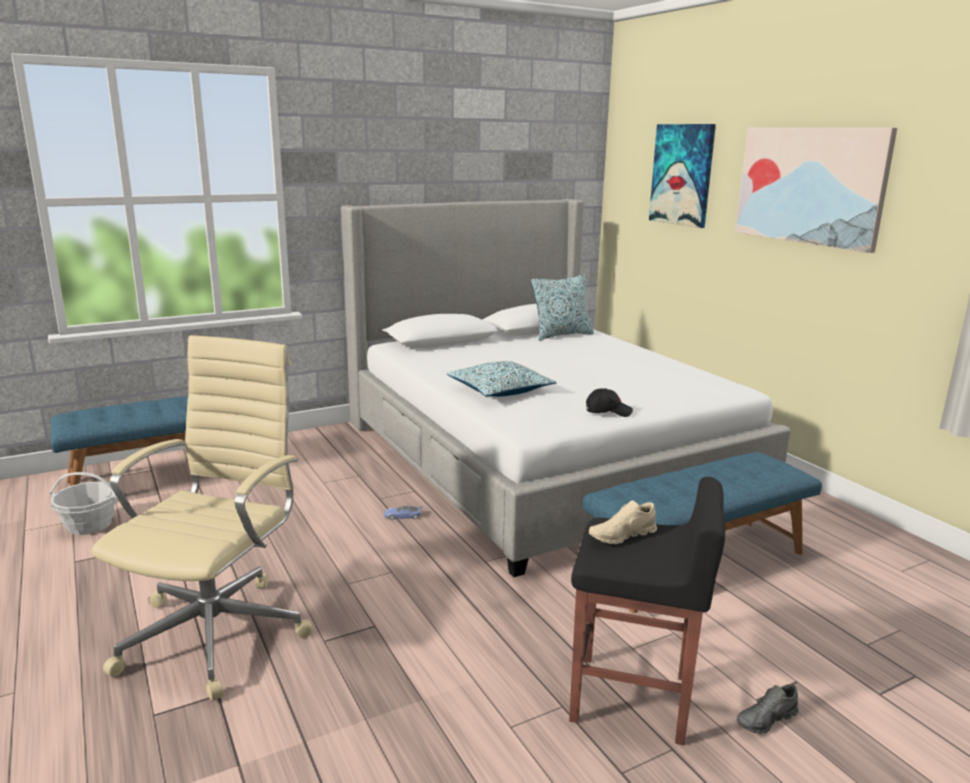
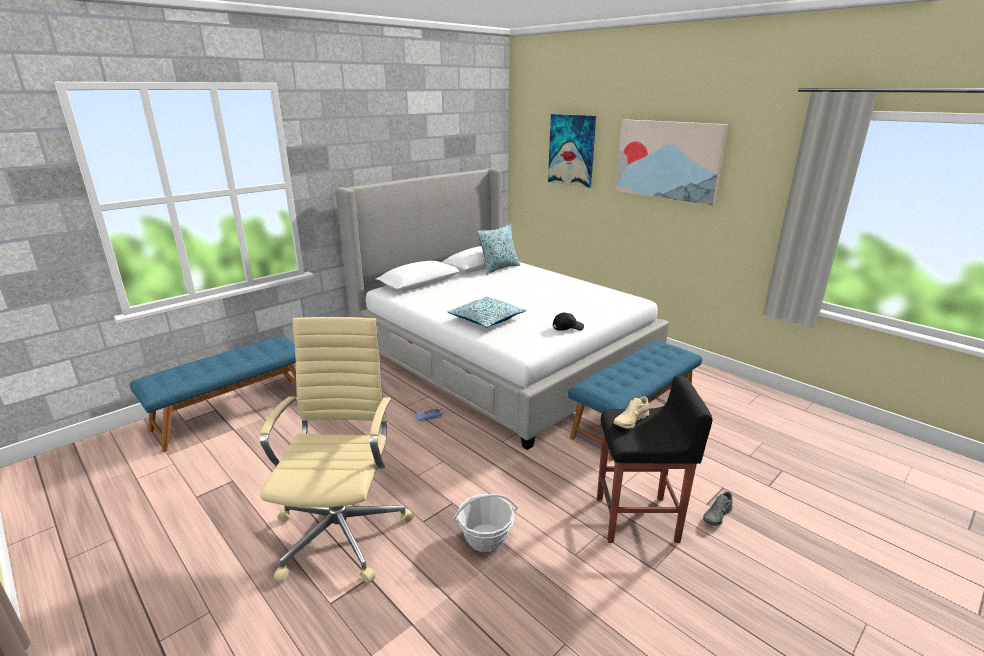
camera: 15 degrees left, 5 degrees up
(90, 525) = (190, 464): basket -> basket (485, 538)

